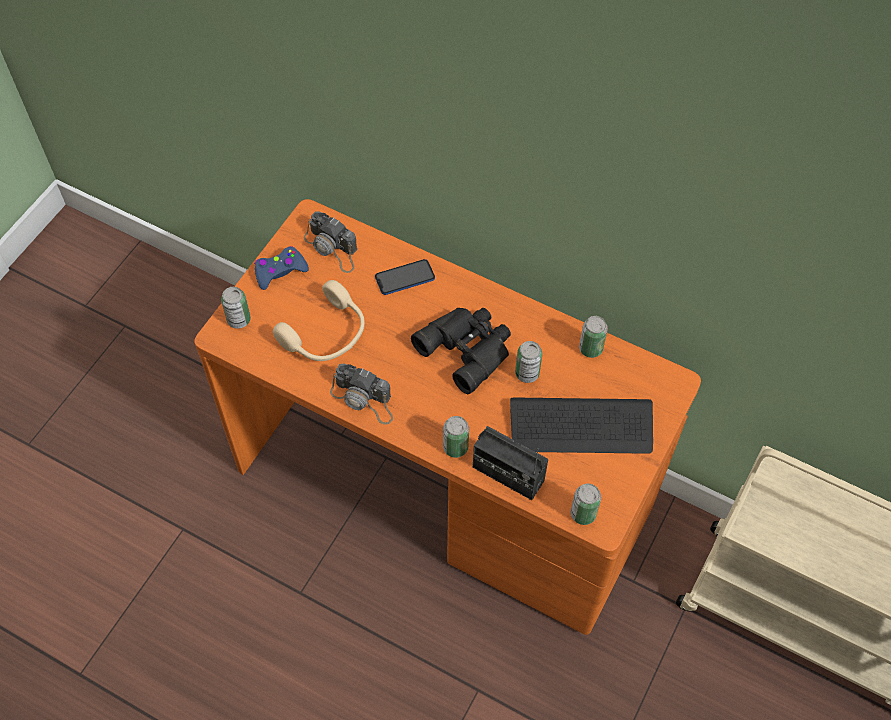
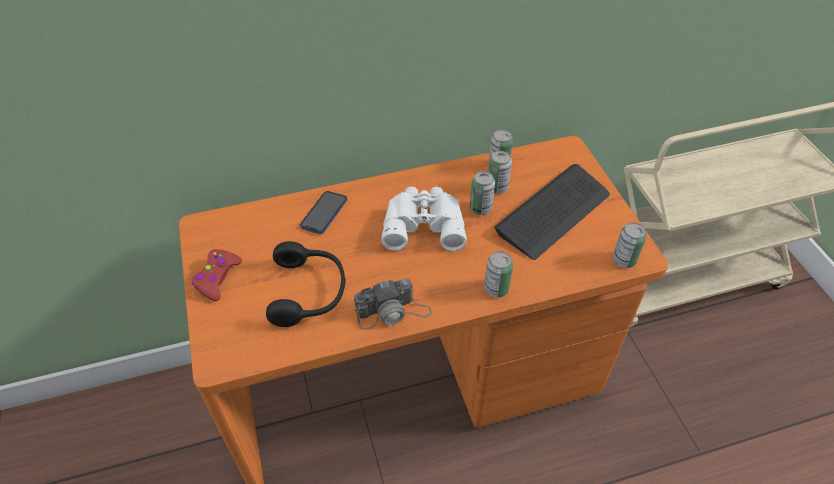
camera: 45 degrees left, 10 degrees down
(239, 320) = (221, 337): can -> can (497, 187)
(280, 271) = (217, 278): blue game controller -> red game controller
(327, 335) = (309, 292): beige headphones -> black headphones
(332, 248) = (243, 233): camera -> none
(468, 348) = (423, 223): black binoculars -> white binoculars
(508, 474) = (550, 276): radio -> none

